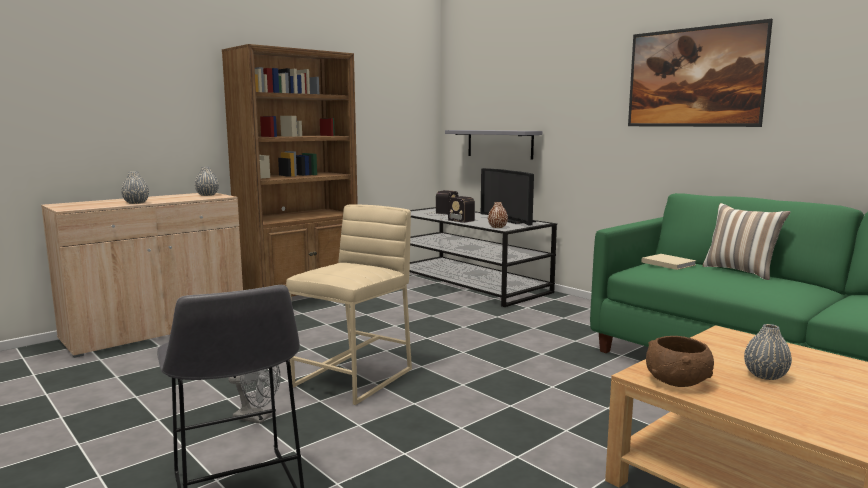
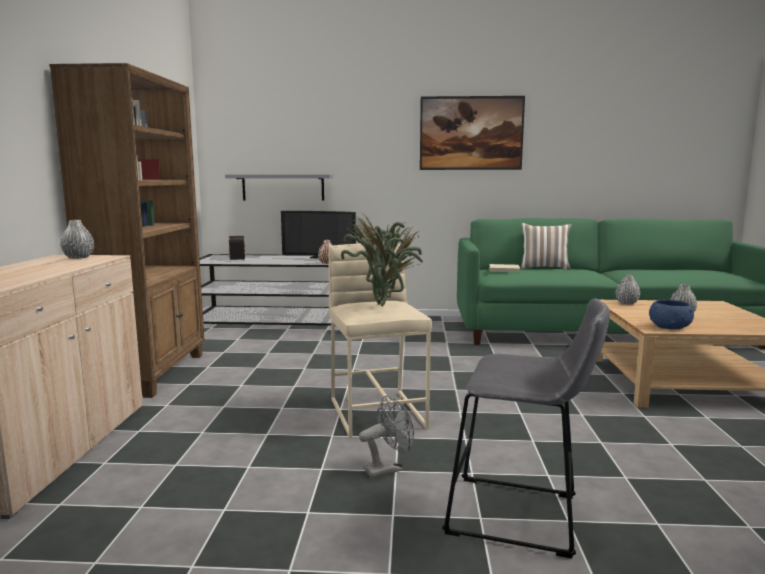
camera: 45 degrees left, 0 degrees up
(136, 203) = (39, 274): grey vase -> grey vase (626, 303)
(350, 268) = (384, 304): none -> potted plant
(456, 219) = (270, 262): radio -> none
(677, 381) = (669, 327): brown bowl -> blue bowl

